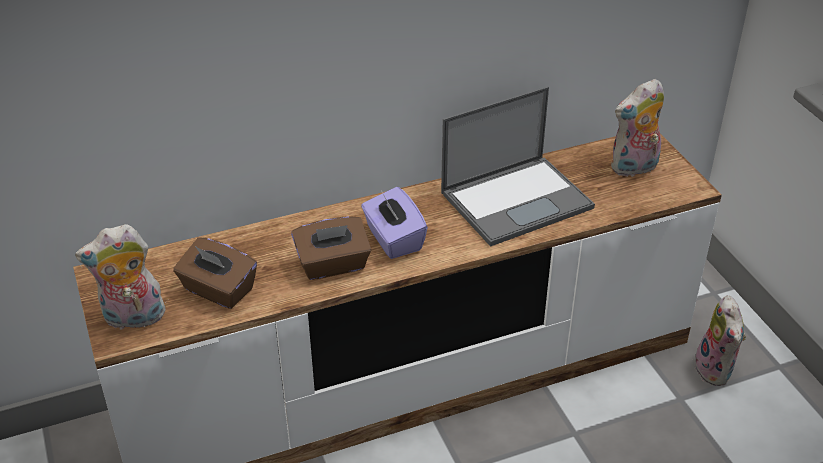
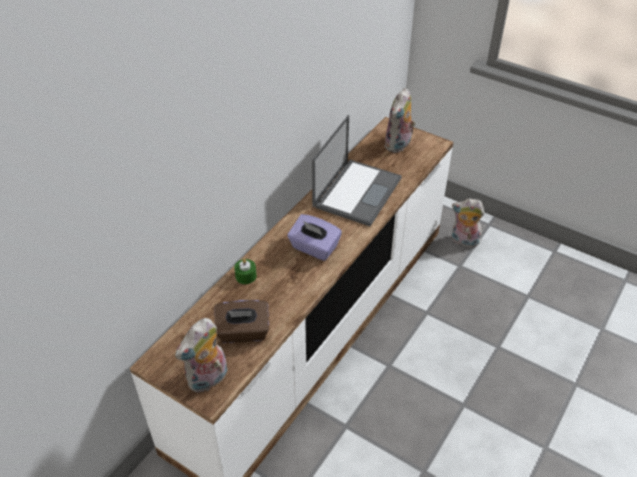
camera: 35 degrees left, 5 degrees up
(283, 233) = (246, 276): none -> green candle
(333, 265) = (295, 281): brown tissue box -> none
(716, 370) = (463, 241): plush toy -> plush toy turned 150 degrees clockwise

